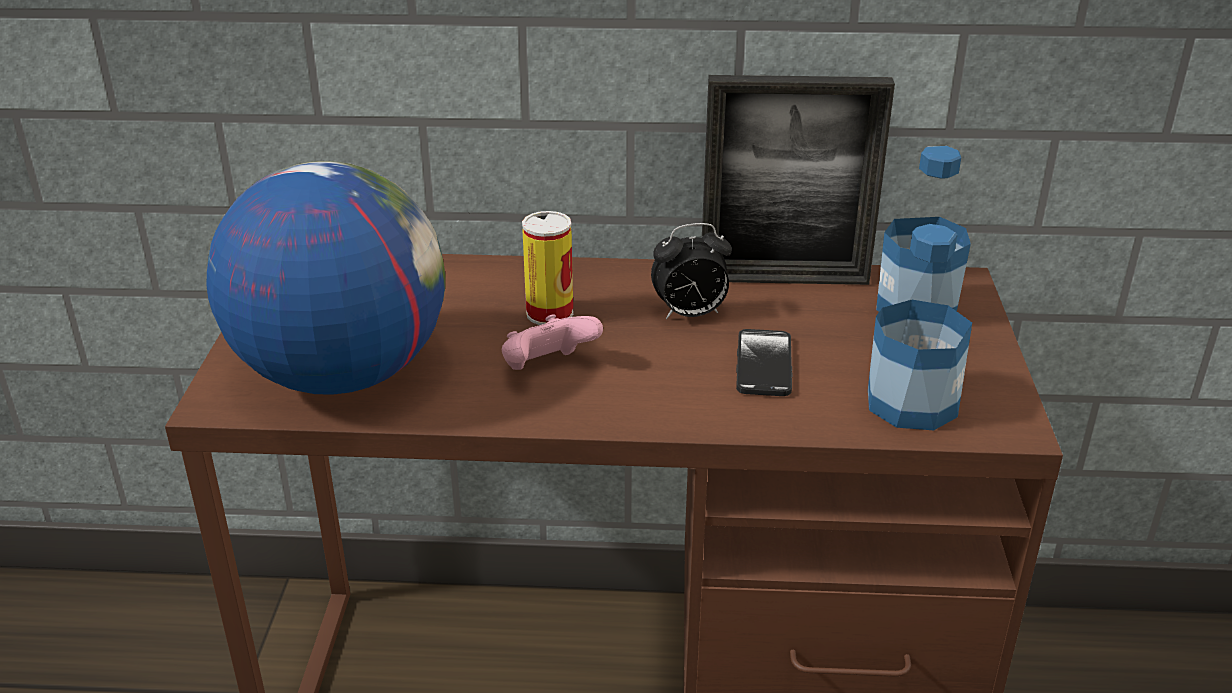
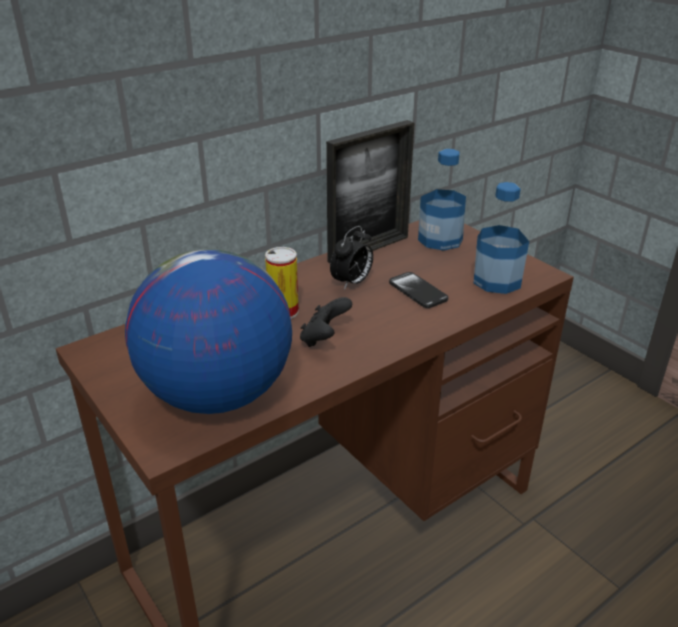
camera: 40 degrees left, 0 degrees up
(547, 368) = (324, 339): pink game controller -> black game controller

